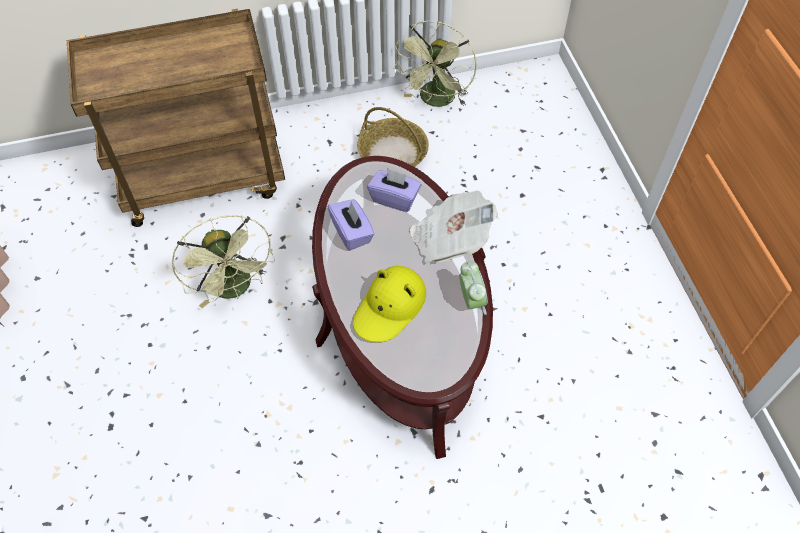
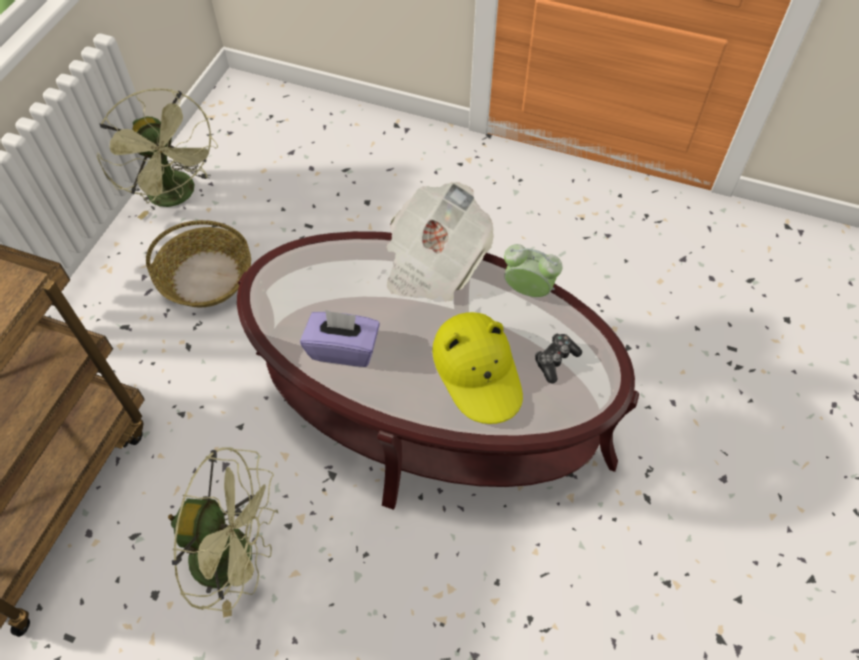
camera: 55 degrees left, 0 degrees up
(394, 198) = (333, 279): purple tissue box -> none
(431, 344) = (555, 360): none -> game controller

